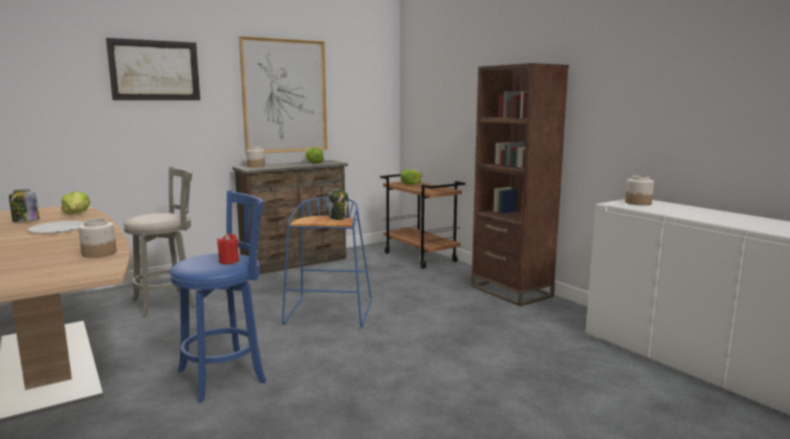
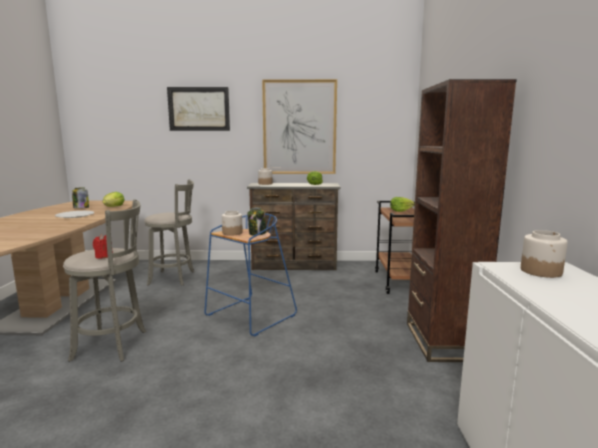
camera: 35 degrees right, 0 degrees up
(99, 253) = (35, 235): jar -> jar (232, 233)
(226, 375) = (114, 345): blue stool -> grey stool

